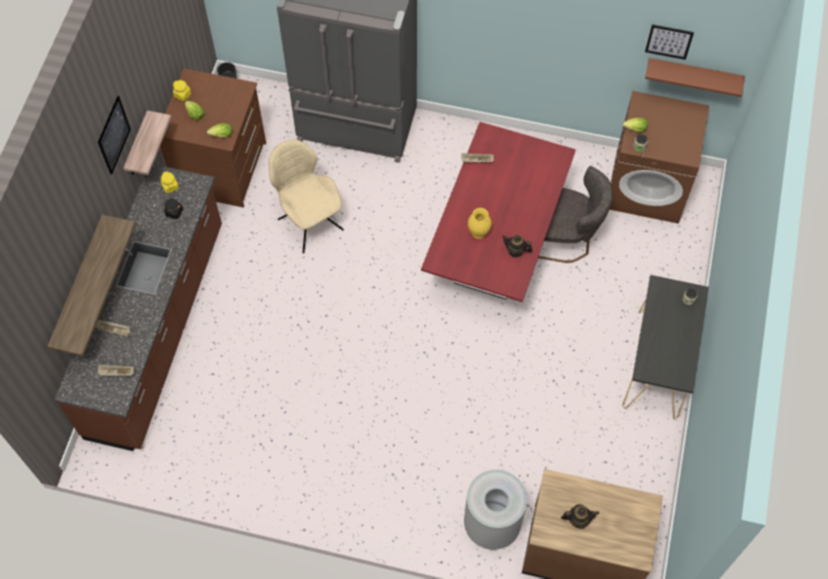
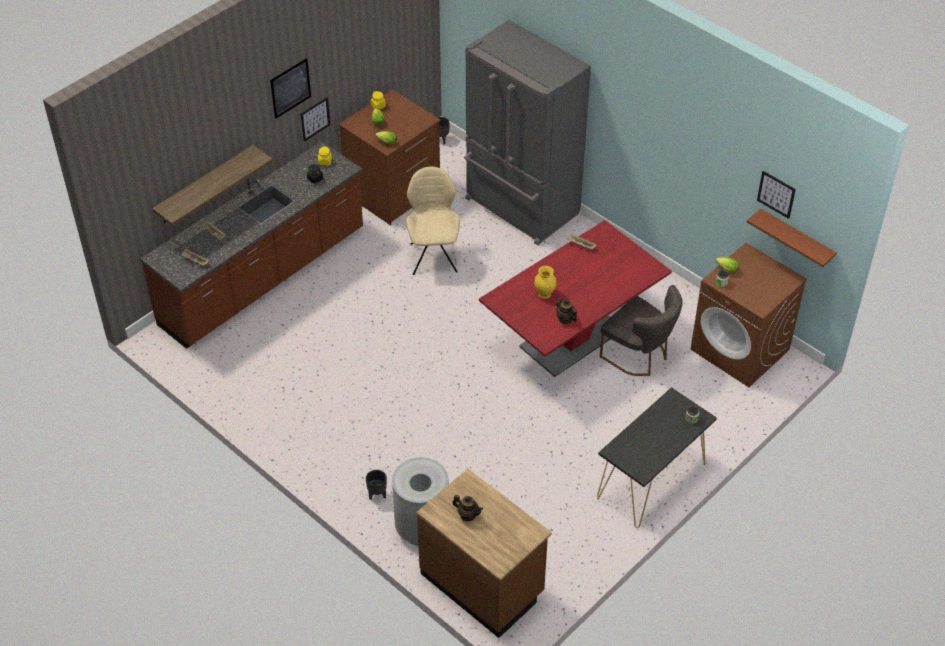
camera: 30 degrees right, 15 degrees down
(137, 146) = (315, 119): shelf -> picture
(427, 512) = (377, 495): none -> black planter

